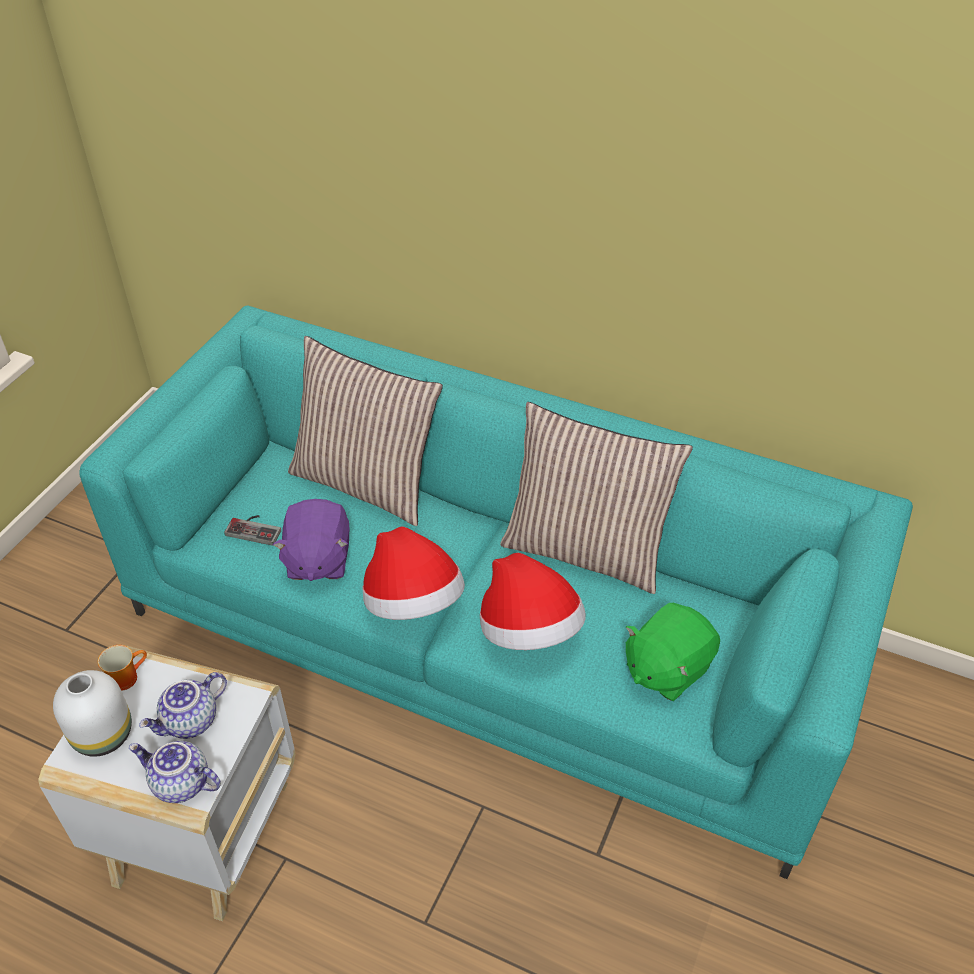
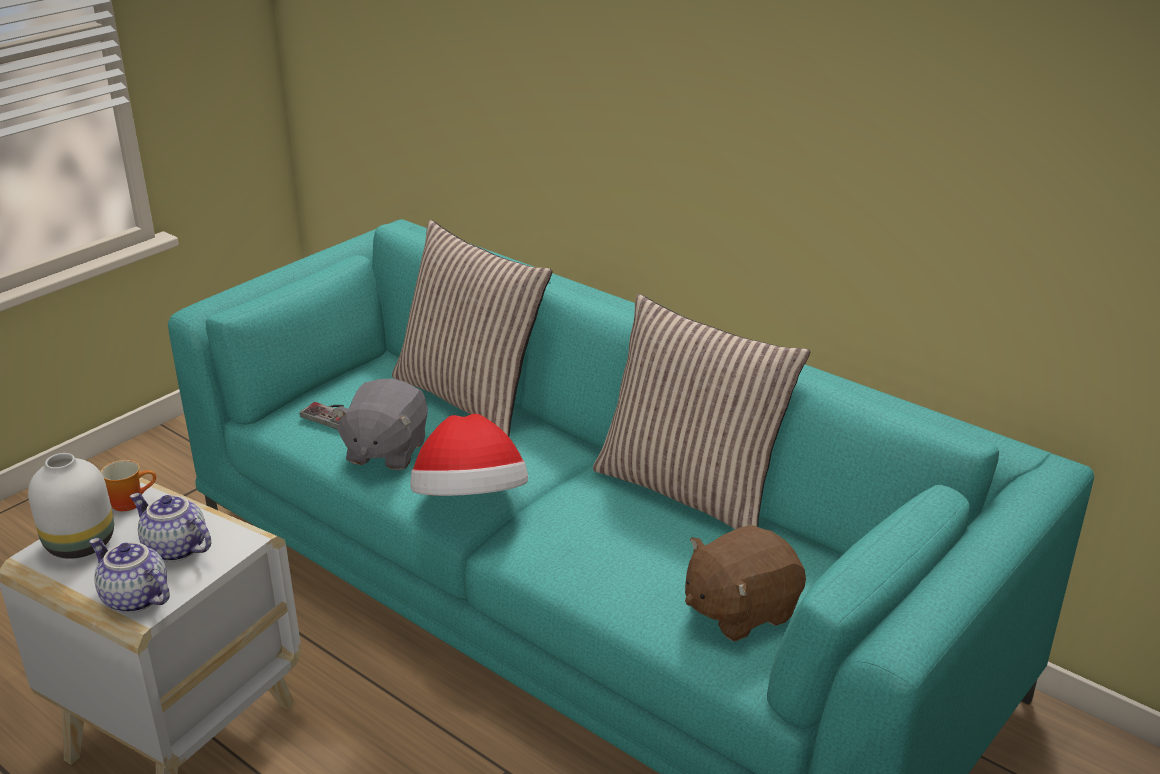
camera: 15 degrees right, 15 degrees down
(191, 722) = (174, 549): teapot -> teapot turned 60 degrees clockwise
(317, 560) = (385, 451): purple plush toy -> grey plush toy
(529, 630) = (590, 548): hat -> none
(666, 668) = (740, 610): green plush toy -> brown plush toy

